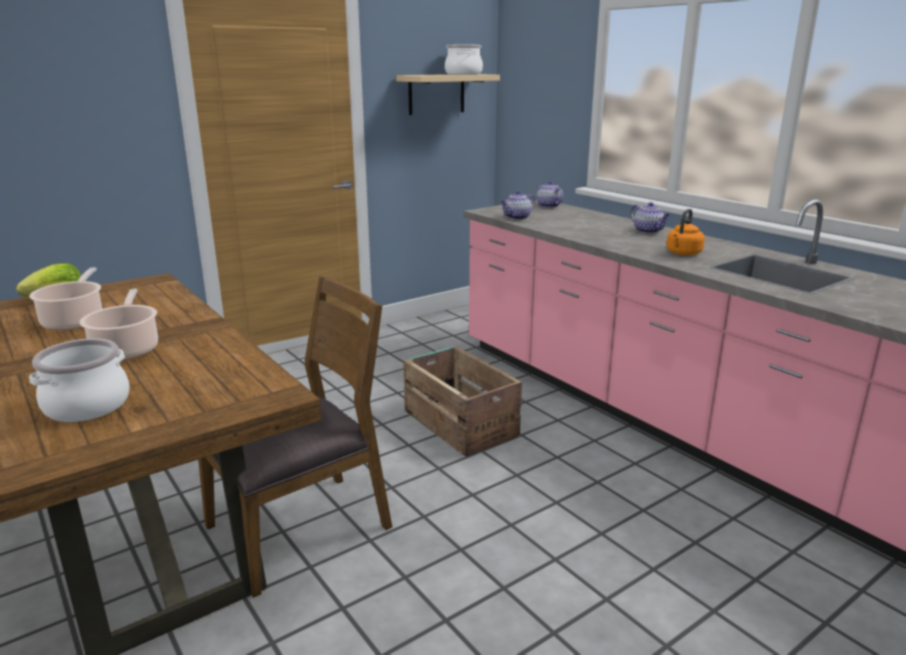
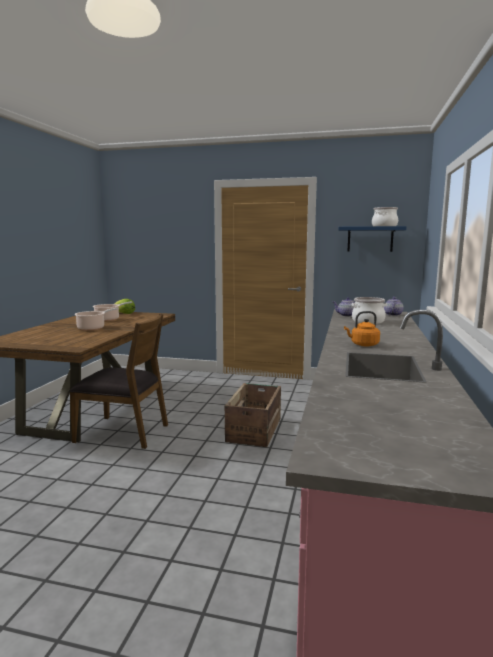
camera: 50 degrees right, 10 degrees down
(87, 406) = (42, 336): cooking pot -> cooking pot (368, 321)
(436, 94) = (370, 239): beige shelf -> blue shelf
(648, 231) = (397, 333): teapot -> none

